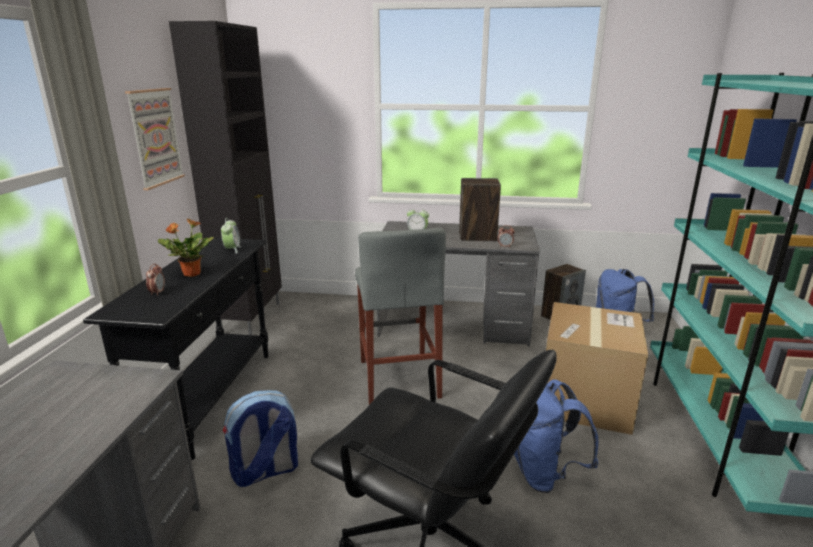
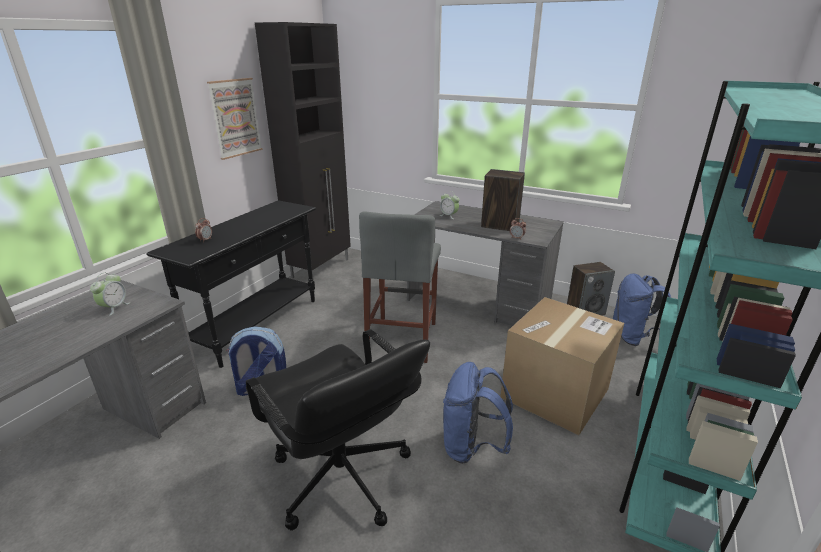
camera: 20 degrees right, 5 degrees up
(191, 274) = (239, 228): potted plant -> none
(232, 250) = (283, 212): alarm clock -> alarm clock (114, 308)

